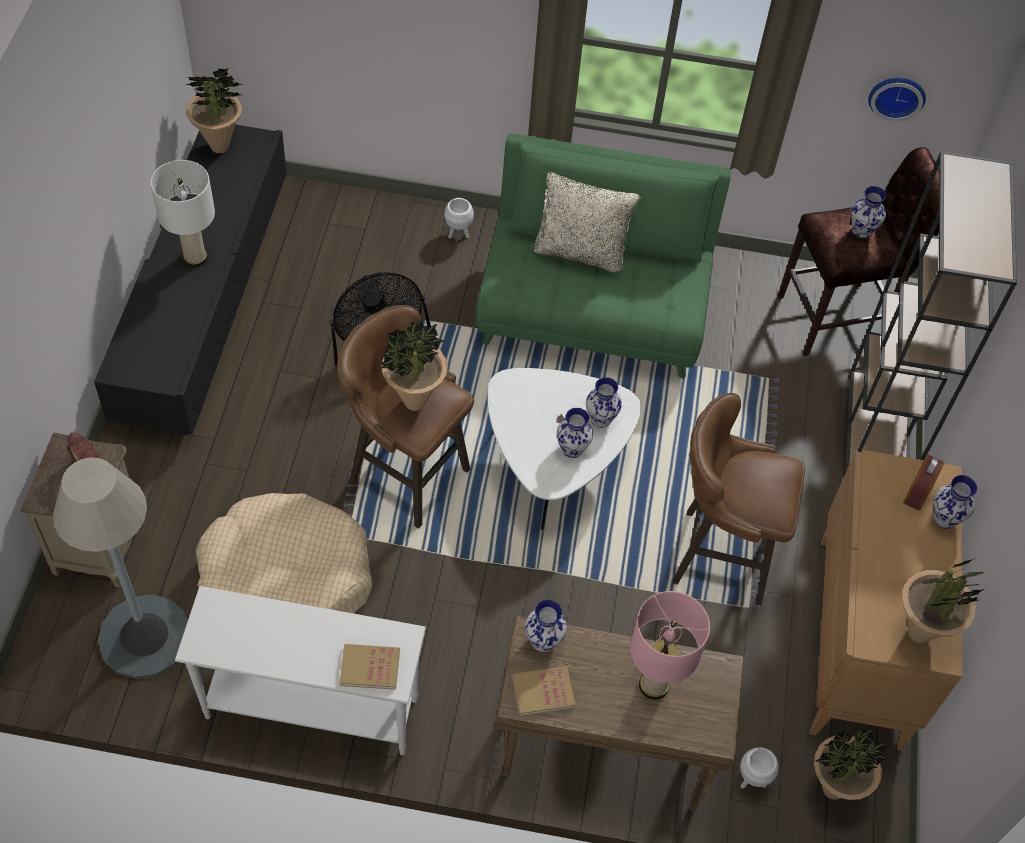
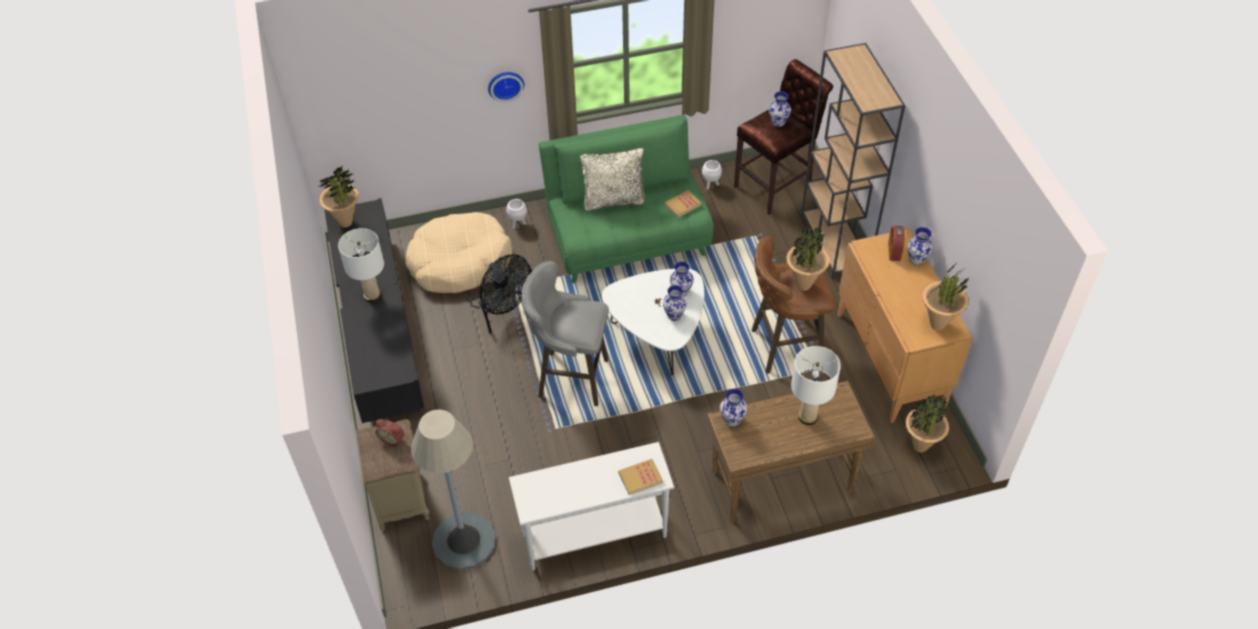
camera: 20 degrees left, 5 degrees down
(287, 575) = (532, 467): beige dog bed -> beige dog bed (460, 262)
(405, 473) = (570, 378): brown stool -> grey stool
(414, 403) = (576, 320): potted plant -> potted plant (803, 286)
(543, 692) = (748, 447): book -> book (682, 205)
(654, 686) = (808, 417): pink table lamp -> white table lamp
(752, 780) = (873, 461): white planter -> white planter (711, 185)
(897, 95) = (769, 33): wall clock -> wall clock (505, 84)

